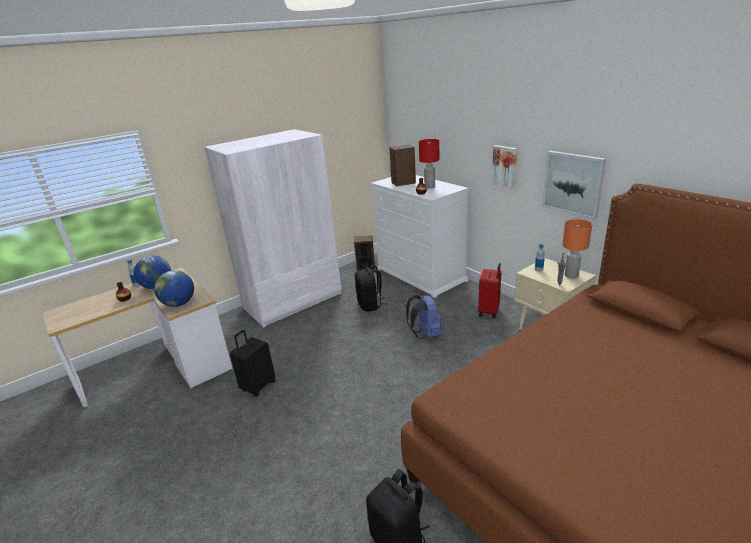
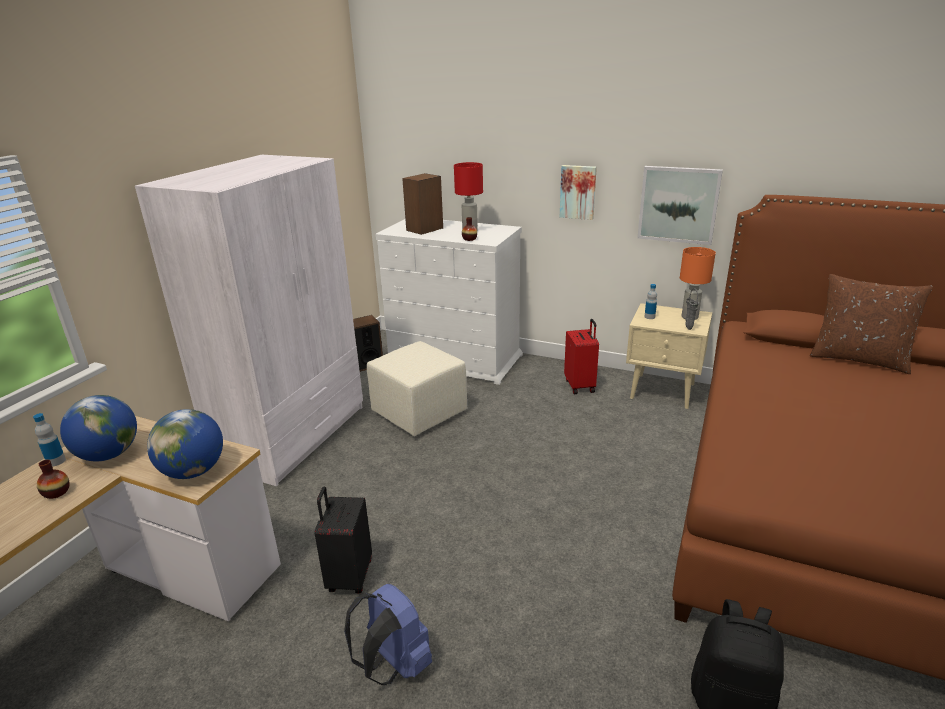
camera: 30 degrees left, 0 degrees up
(370, 305) = (420, 413): black backpack -> beige ottoman
(425, 334) = (529, 432): blue backpack -> blue backpack (393, 665)
(673, 338) = (858, 359): none -> brown pillow

